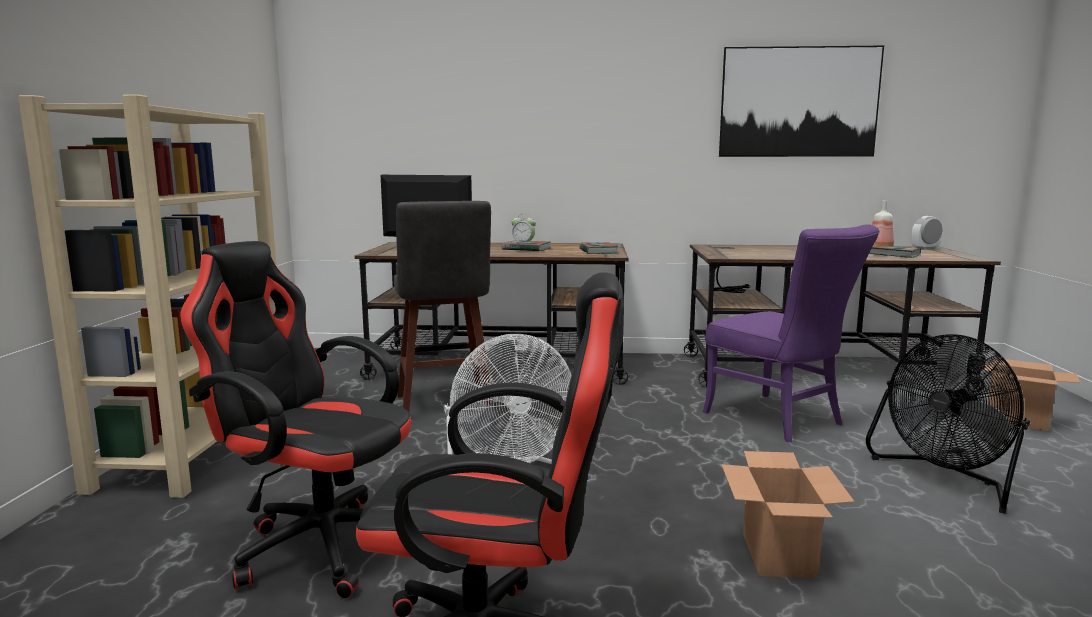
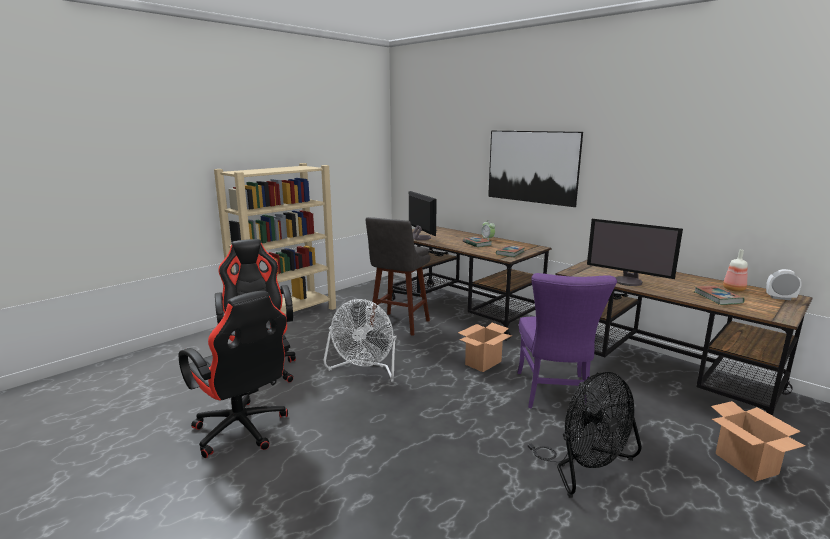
camera: 40 degrees right, 5 degrees up
(779, 555) = (399, 455): cardboard box -> cardboard box (483, 363)
(792, 255) = (628, 281): none -> monitor
(799, 102) = (689, 158): picture -> picture (532, 167)
(945, 476) = (583, 467): black fan -> black fan turned 135 degrees counterclockwise

